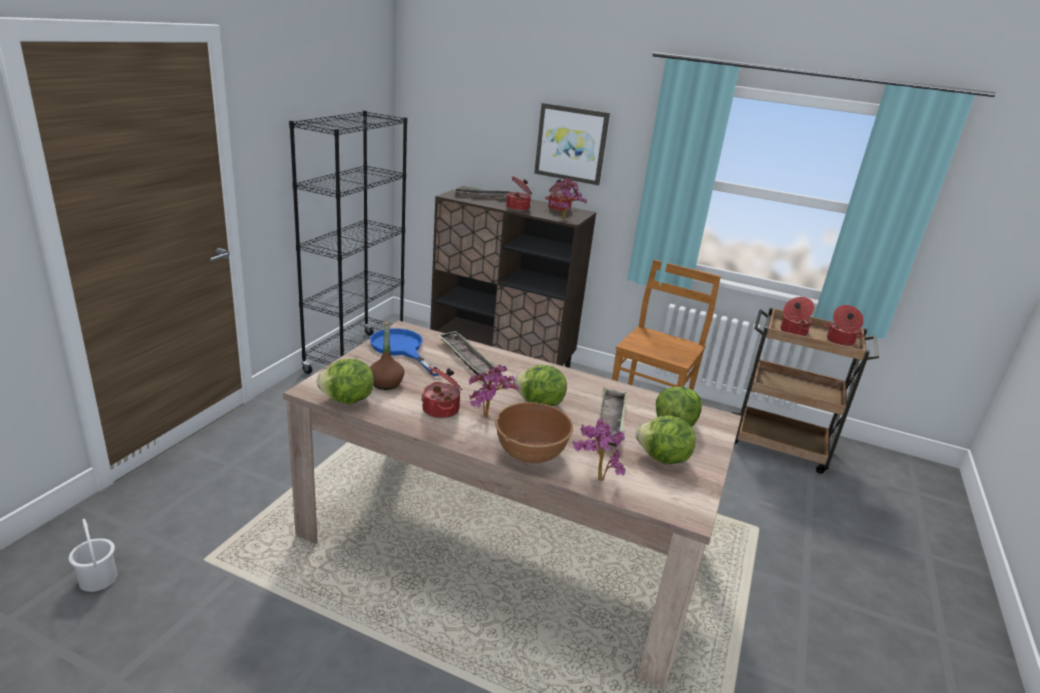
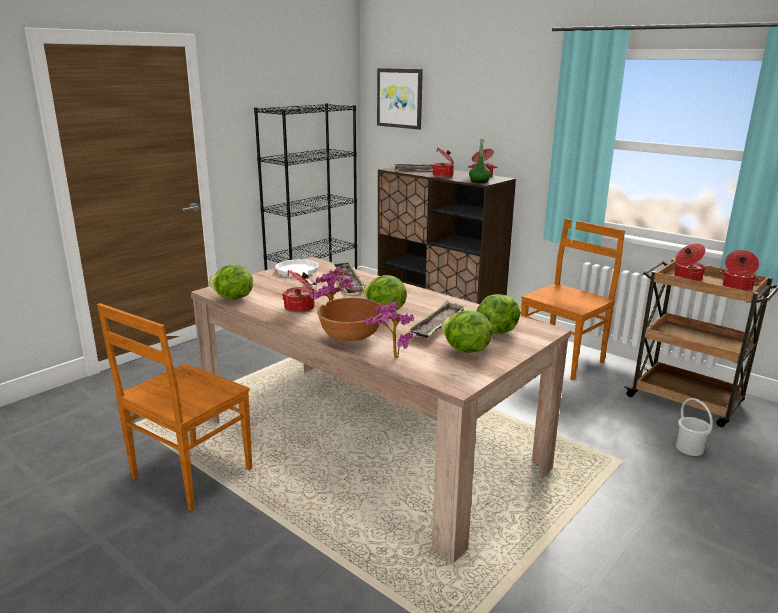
camera: 20 degrees right, 5 degrees down
(99, 578) = (62, 425): white bucket -> white bucket (689, 448)
(315, 627) = (189, 475): none -> brown chair
(386, 383) = (269, 291): brown bottle -> none
(401, 349) = (299, 272): blue frying pan -> white frying pan
(564, 218) = (479, 181): potted plant -> green bottle
(571, 144) = (494, 119): picture -> picture (400, 98)

